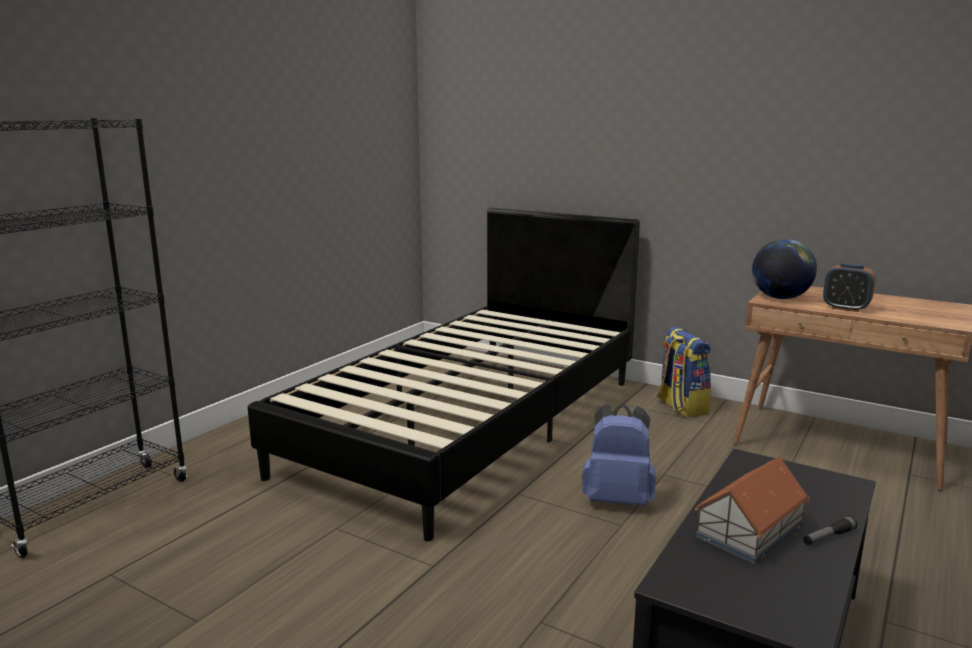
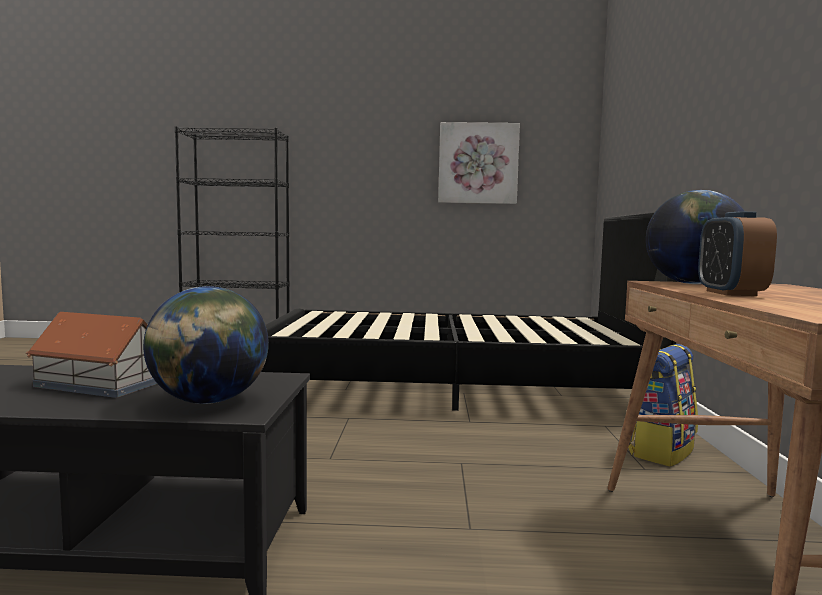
camera: 60 degrees right, 10 degrees down
(327, 145) = (478, 163): none -> picture
(617, 499) = (379, 451): blue backpack -> none
(818, 492) = (209, 401): none -> globe
(828, 537) = (88, 406): flashlight -> none

